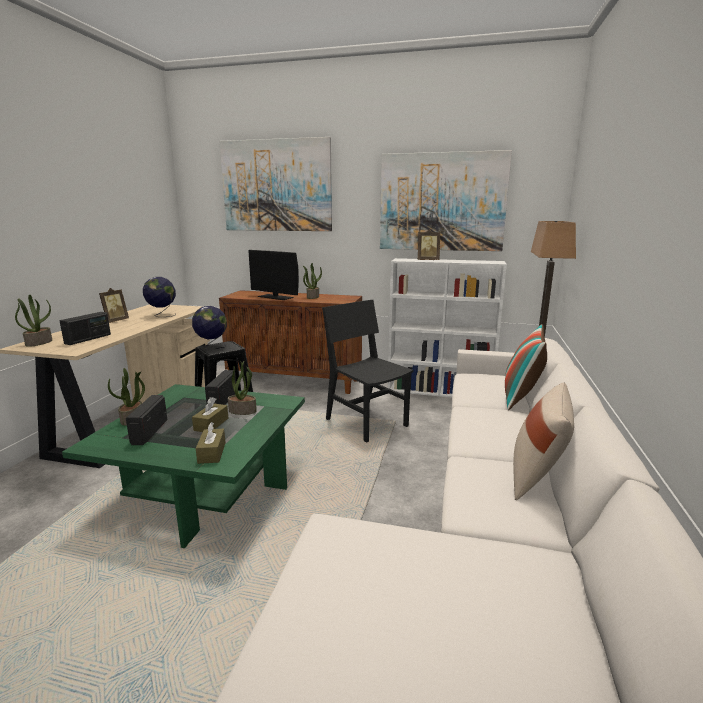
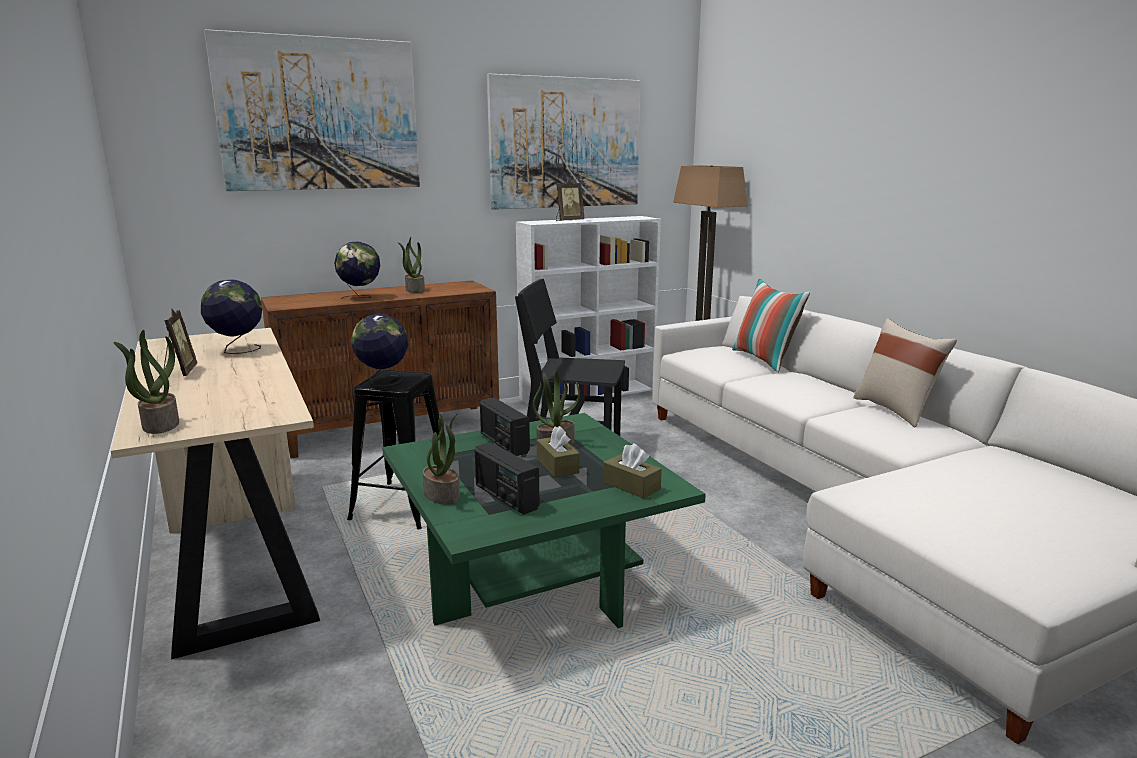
camera: 40 degrees left, 0 degrees up
(88, 339) = (239, 400): radio -> none
(275, 297) = (360, 297): monitor -> globe

